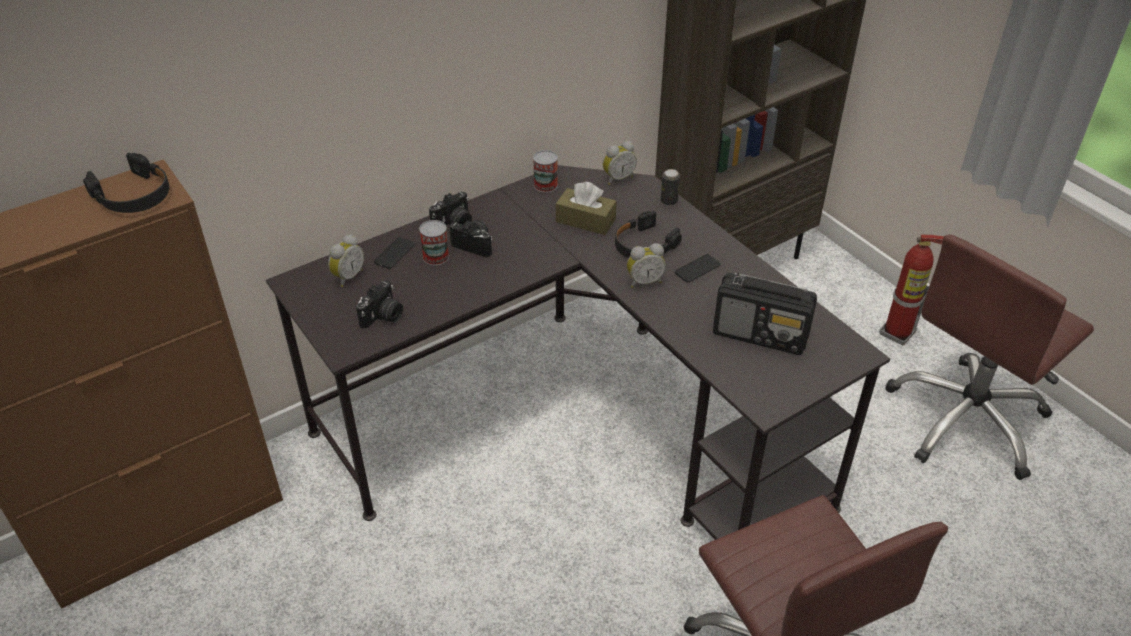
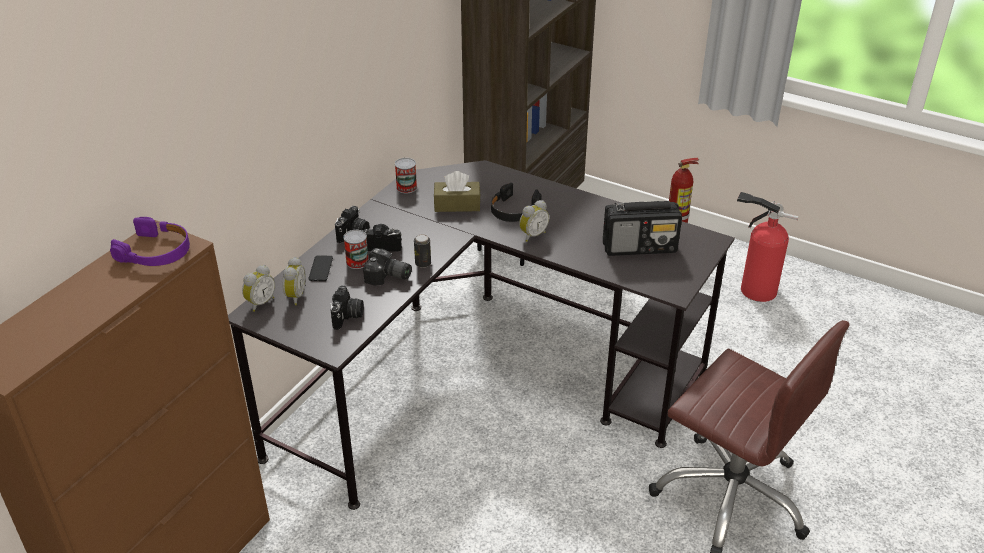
camera: 25 degrees left, 5 degrees down
(134, 195) = (156, 251): black headphones -> purple headphones
(454, 284) = (388, 277): none -> camera
(617, 178) = (459, 169): alarm clock -> alarm clock (260, 303)
(669, 201) = (510, 175): can -> can (423, 263)
(697, 269) = (564, 216): phone -> none
(967, 420) = (754, 289): brown office chair -> fire extinguisher

